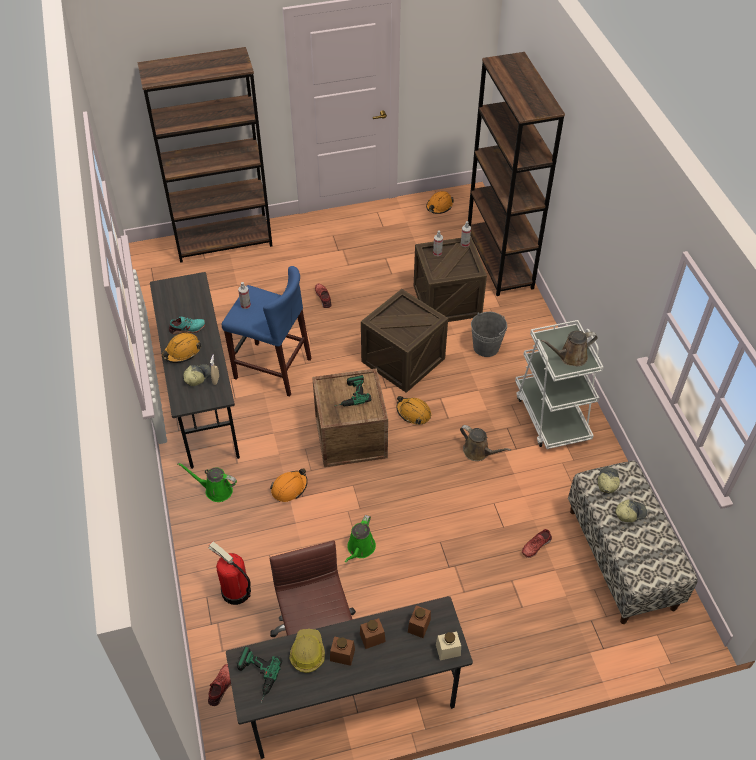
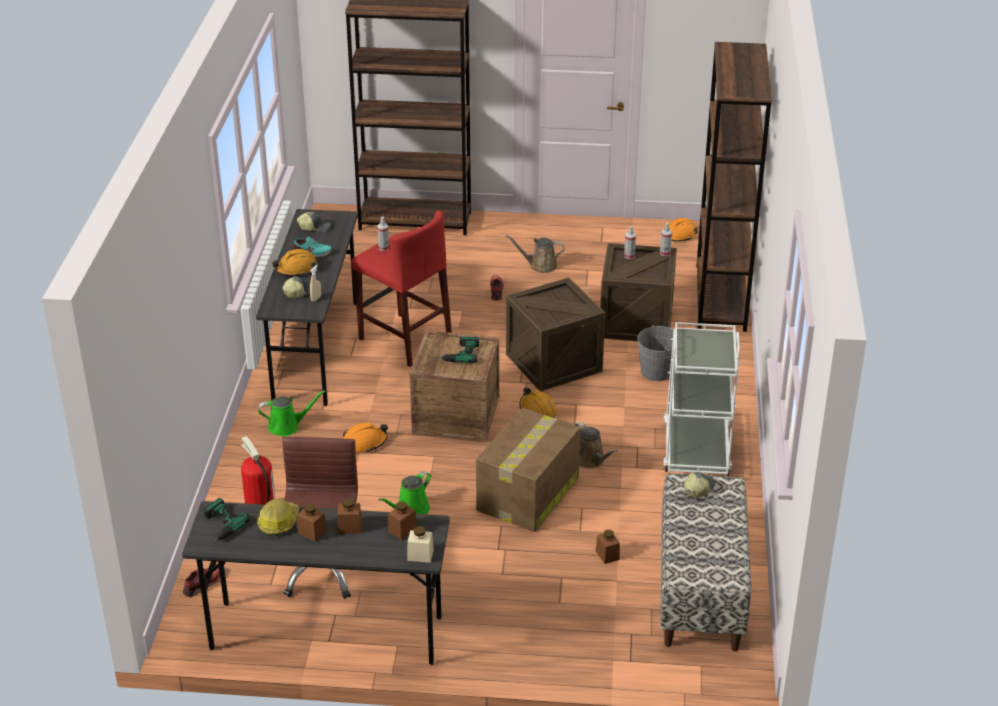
camera: 20 degrees right, 15 degrees down
(215, 490) = (287, 426): green watering can -> green watering can turned 135 degrees clockwise
(272, 368) = (405, 339): blue stool -> red stool
(445, 503) = (527, 495): none -> cardboard box
(536, 545) = (607, 555): red shoe -> brown jar
(570, 357) = (707, 356): brown watering can -> brown watering can (540, 266)
(630, 513) = (707, 519): cap -> cap (314, 227)

